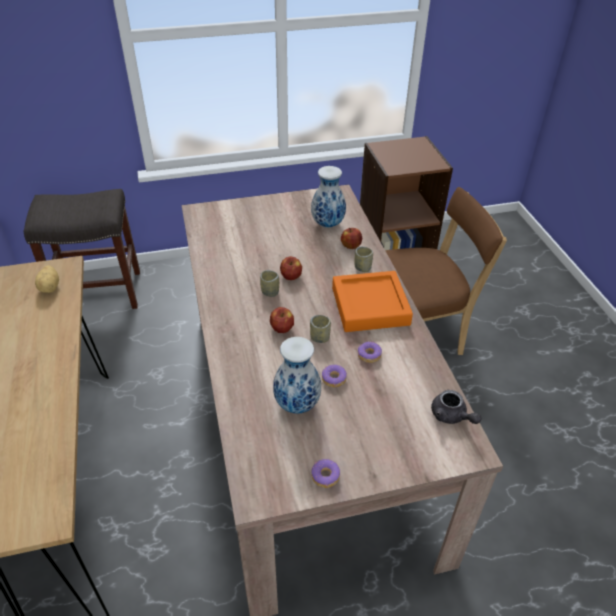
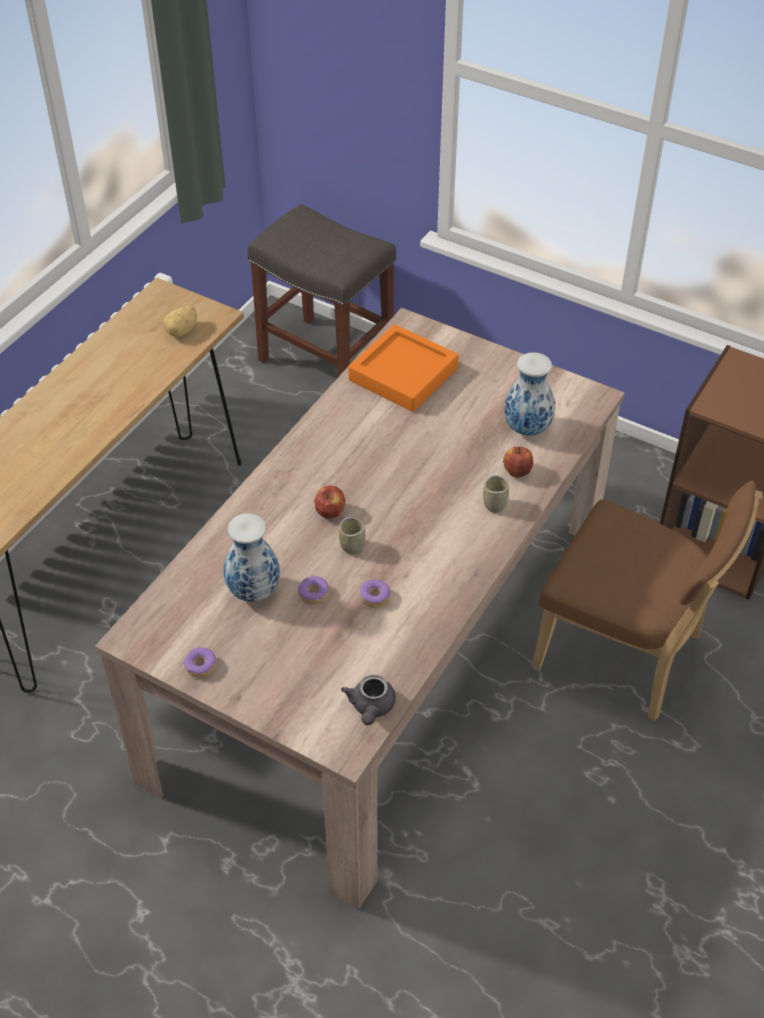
camera: 45 degrees right, 5 degrees up
(270, 292) = (366, 467): cup -> none
(291, 276) = (408, 464): apple -> none
(370, 306) = (444, 550): orange tray -> orange tray (403, 374)

